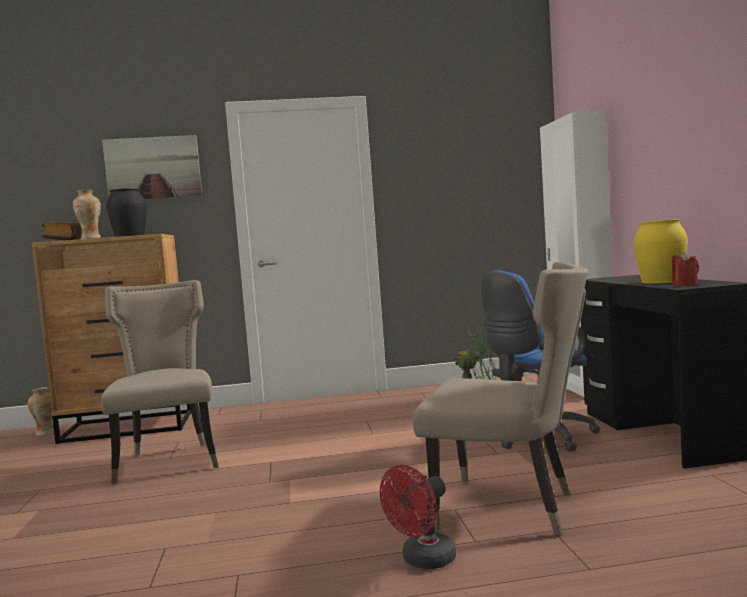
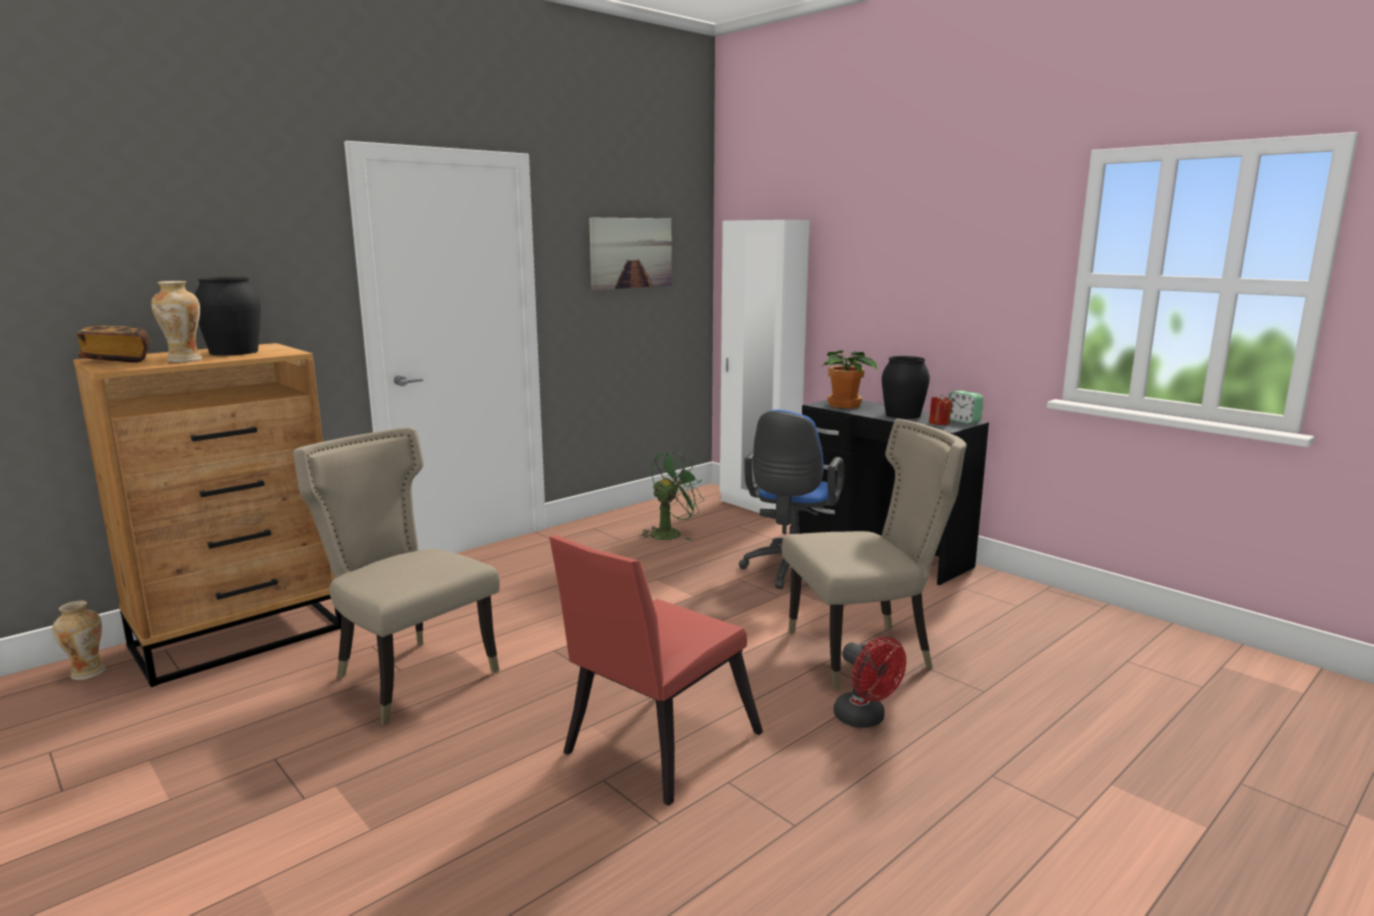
camera: 35 degrees left, 10 degrees up
(153, 168) = (234, 235): picture -> picture (631, 253)
(229, 536) = (653, 747): none -> red chair
(423, 561) = (865, 719): red fan -> red fan turned 45 degrees counterclockwise
(619, 278) = (845, 405): none -> potted plant
(661, 281) = (903, 415): yellow vase -> black vase
(721, 283) = (963, 421): none -> alarm clock

